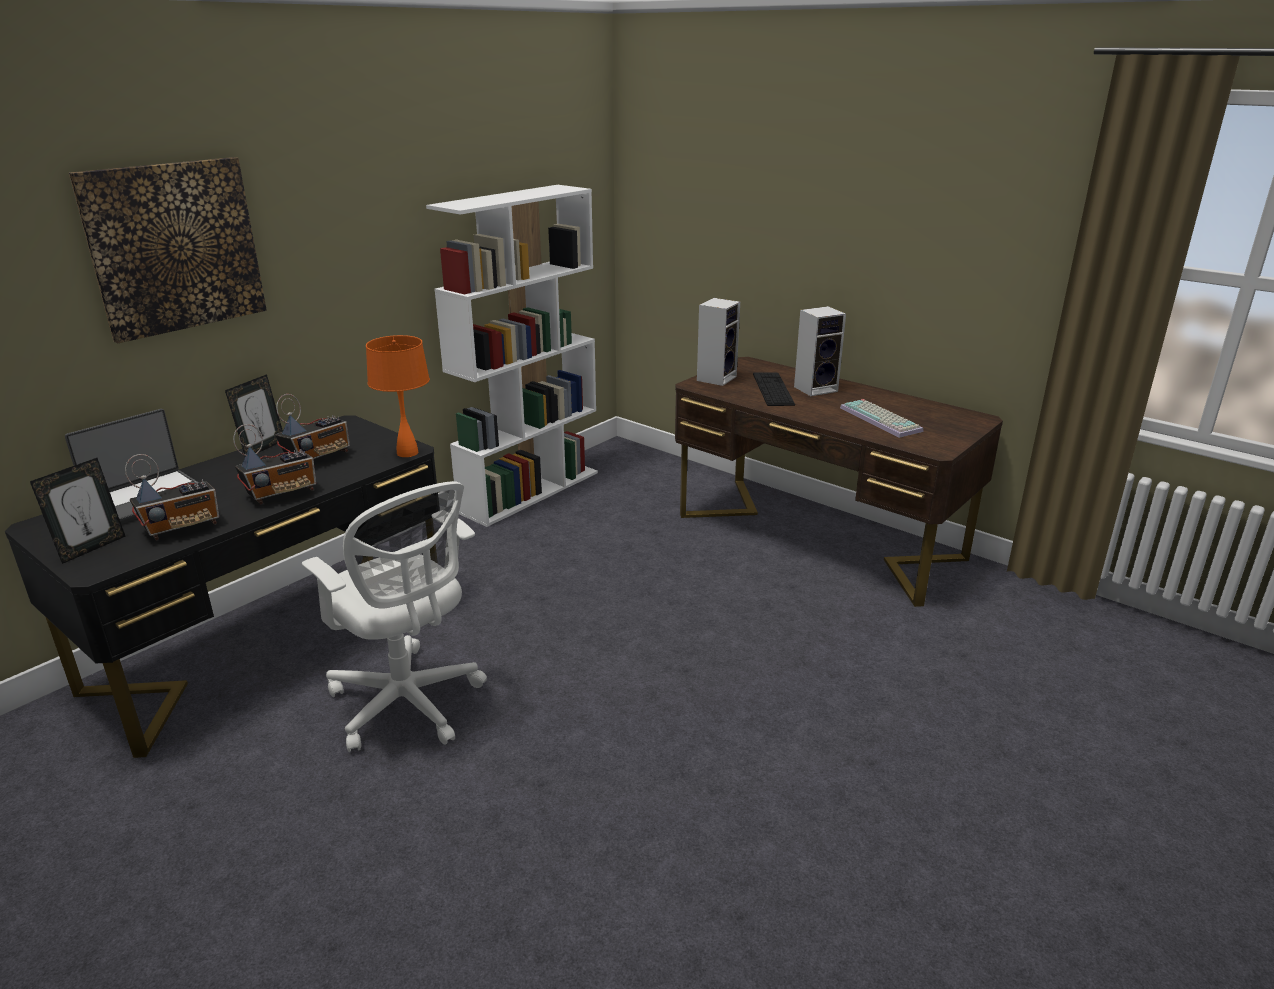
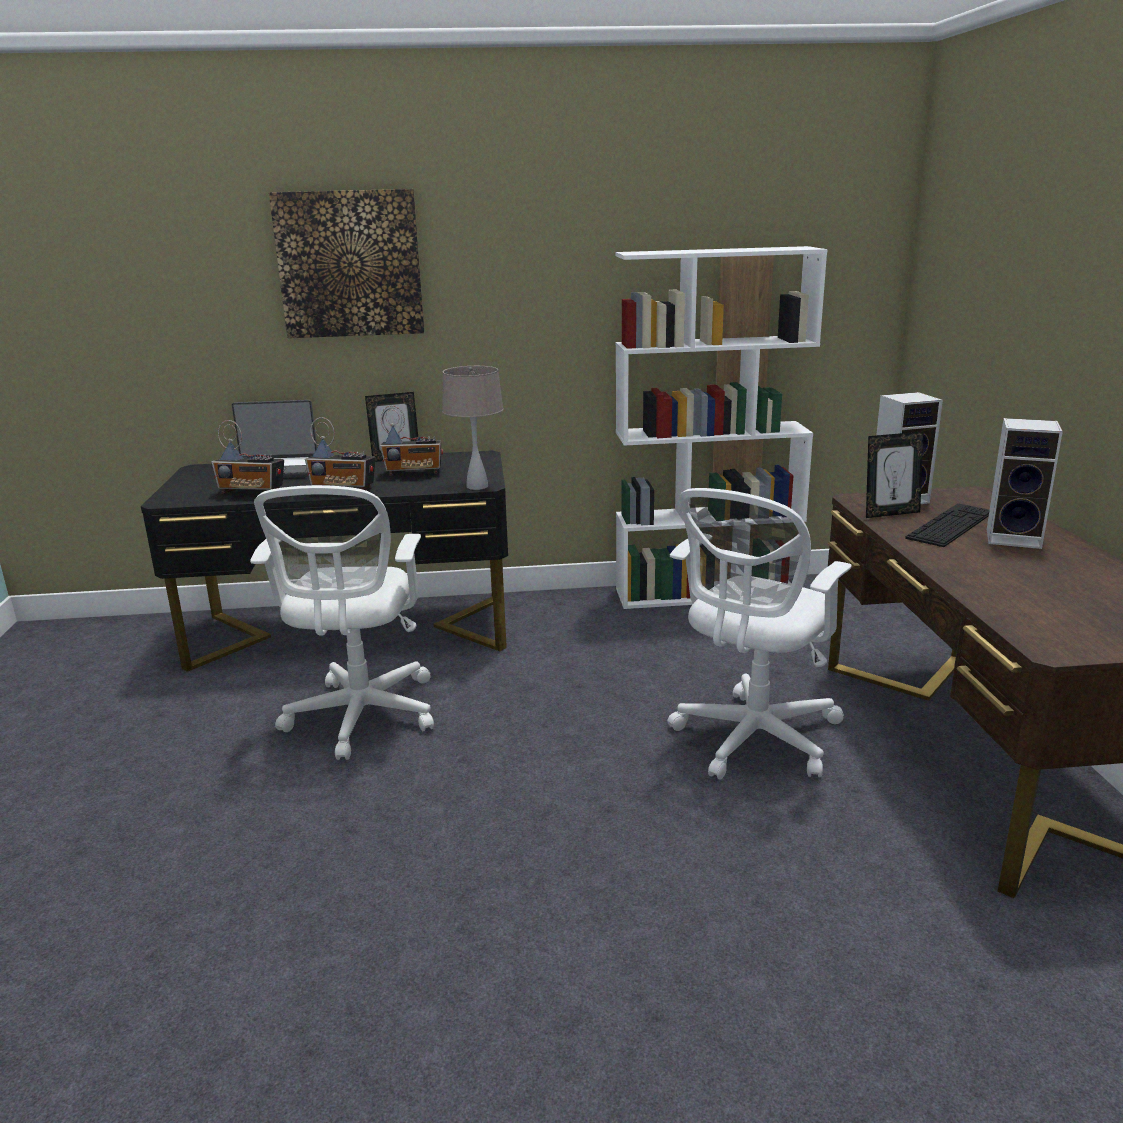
camera: 45 degrees right, 5 degrees down
(91, 548) = (191, 488): picture frame -> picture frame (890, 513)
(407, 453) = (477, 486): orange table lamp -> beige table lamp
(703, 584) = (752, 741): none -> white office chair
(882, 419) = (1042, 593): keyboard -> none

